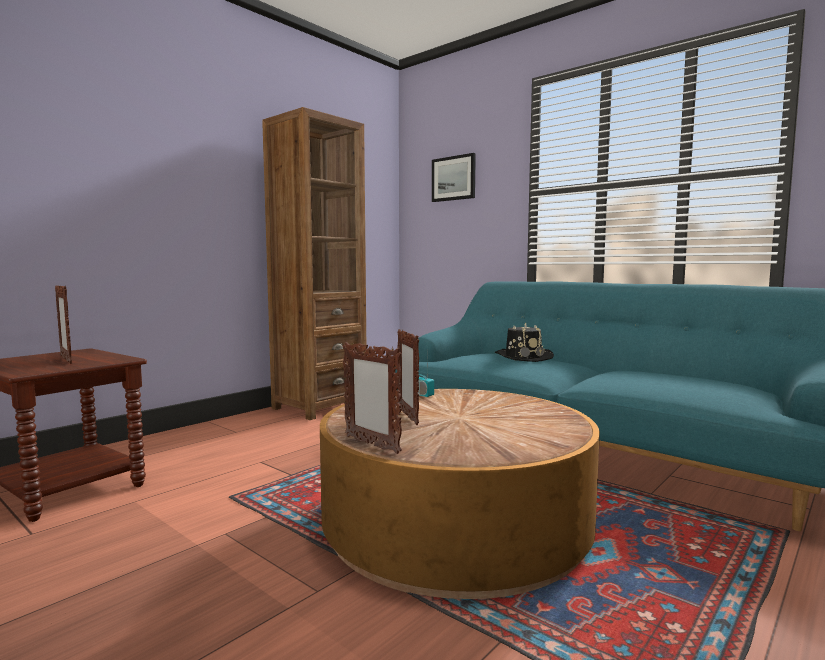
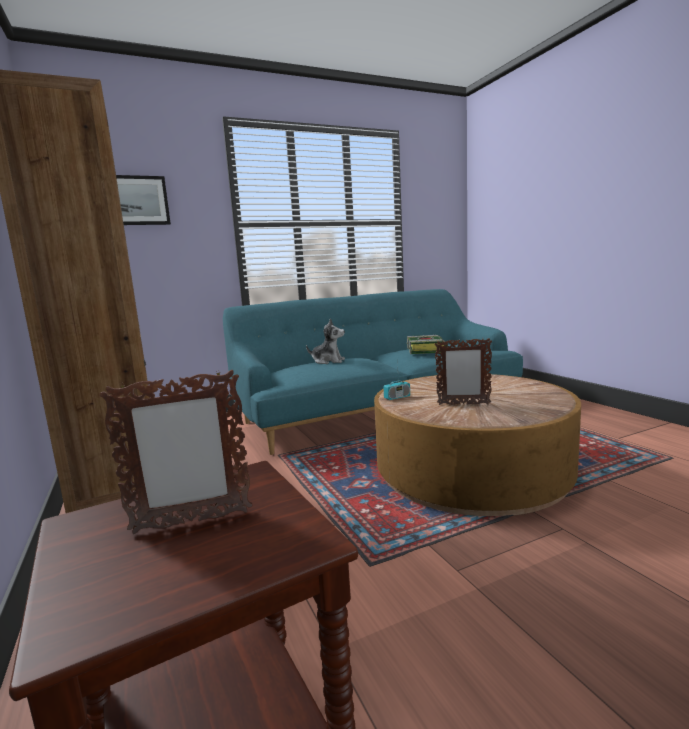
camera: 65 degrees left, 5 degrees up
(371, 444) = (534, 417): picture frame -> none
(523, 357) = (328, 361): black hat -> plush toy
(654, 378) = (427, 350): none -> book

